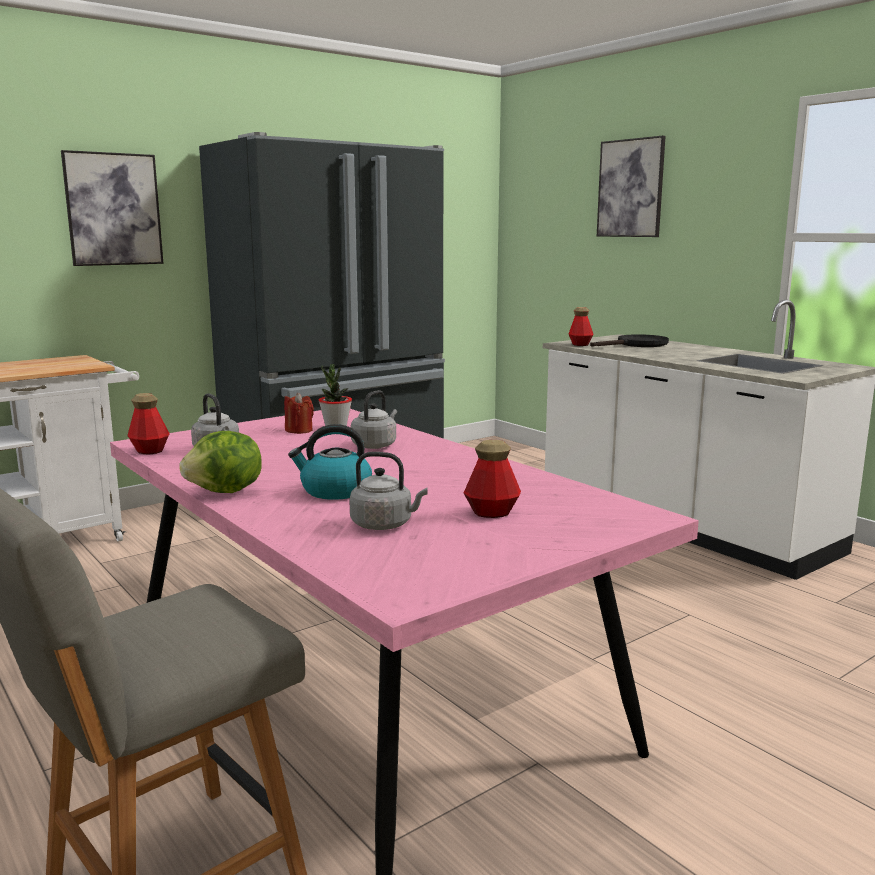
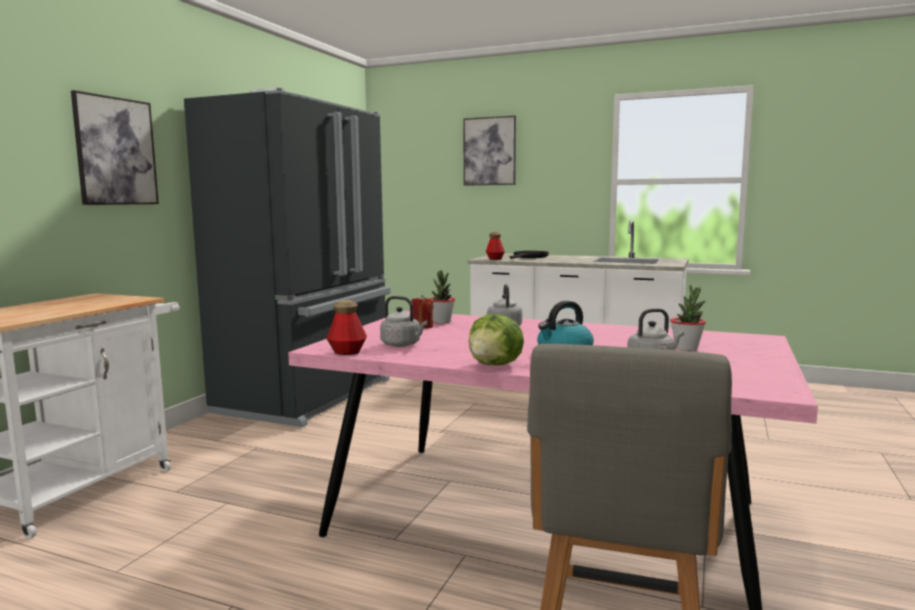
camera: 30 degrees left, 5 degrees down
(491, 512) = (686, 348): bottle -> potted plant

